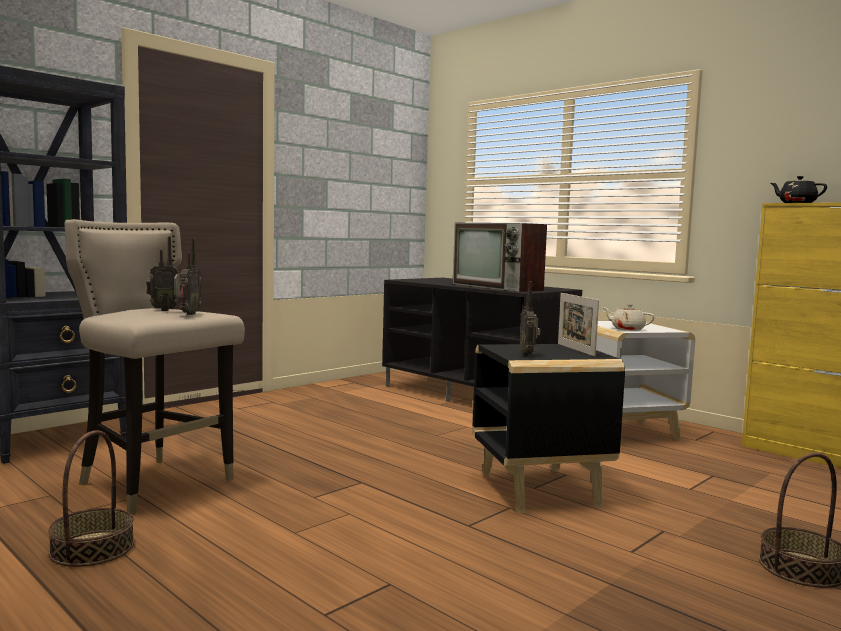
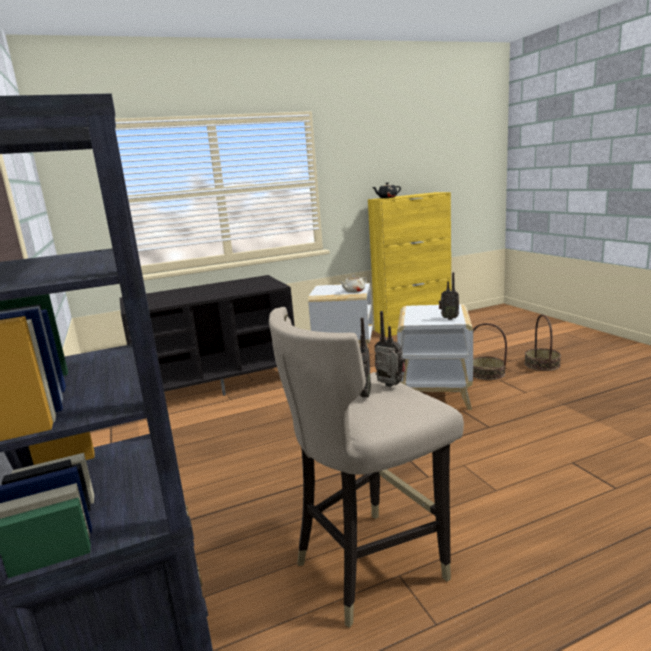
camera: 65 degrees left, 10 degrees up
(92, 548) = (525, 600): basket -> basket (487, 373)
(498, 287) = (237, 289): television -> none
(540, 490) = (436, 397): black side table -> white side table
(575, 349) = (430, 308): picture frame -> none

